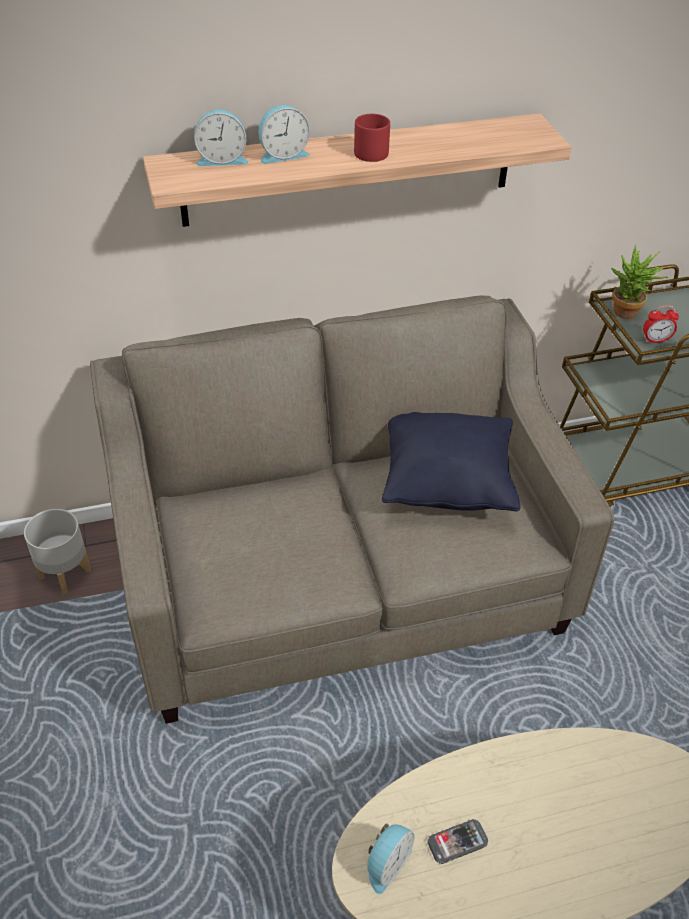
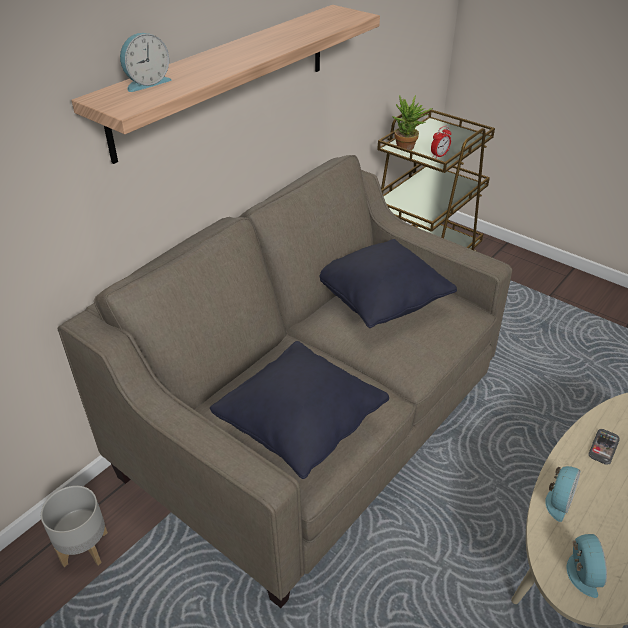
camera: 35 degrees left, 5 degrees down
(245, 563) = (300, 427): none -> black pillow
(282, 154) = (191, 67): alarm clock -> alarm clock (557, 501)
(372, 150) = (255, 48): red mug -> none
(457, 842) = (602, 527): phone -> phone (603, 447)

